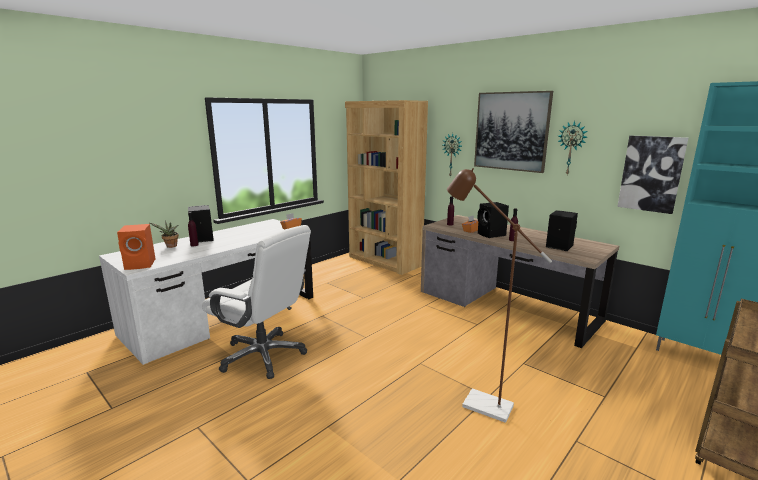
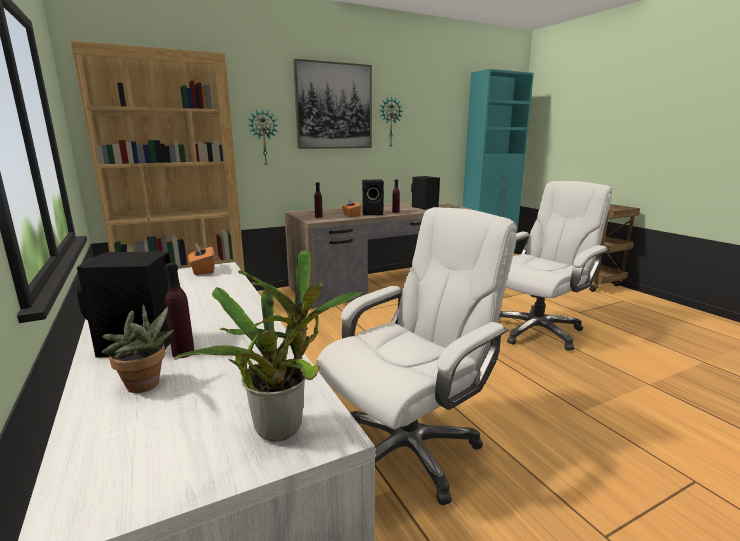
camera: 70 degrees left, 0 degrees up
(141, 264) = (284, 425): orange speaker -> potted plant
(478, 403) = (537, 330): brown floor lamp -> white office chair
(651, 173) = (443, 139): picture -> none

